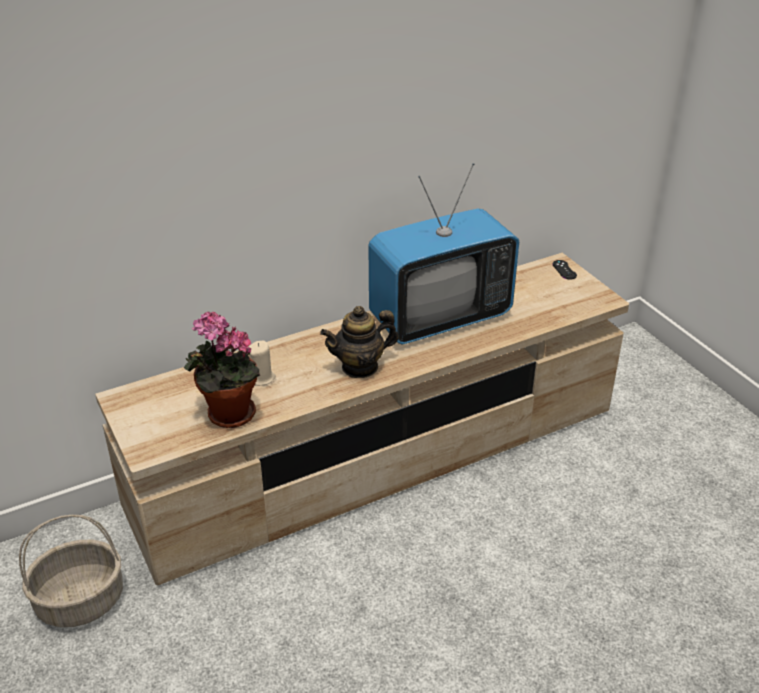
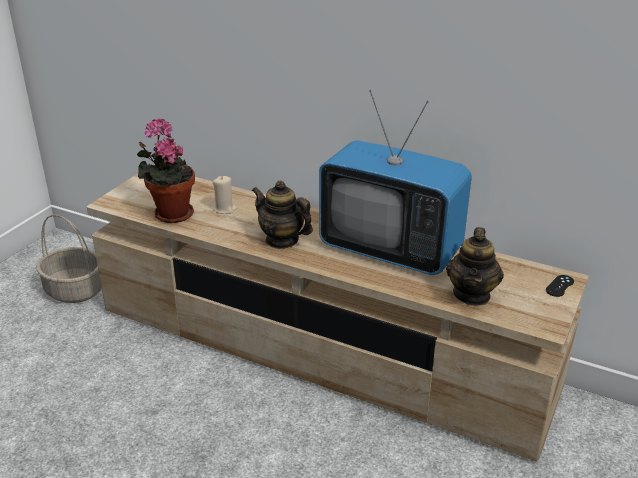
camera: 55 degrees right, 5 degrees down
(539, 310) = (472, 294): none -> teapot

